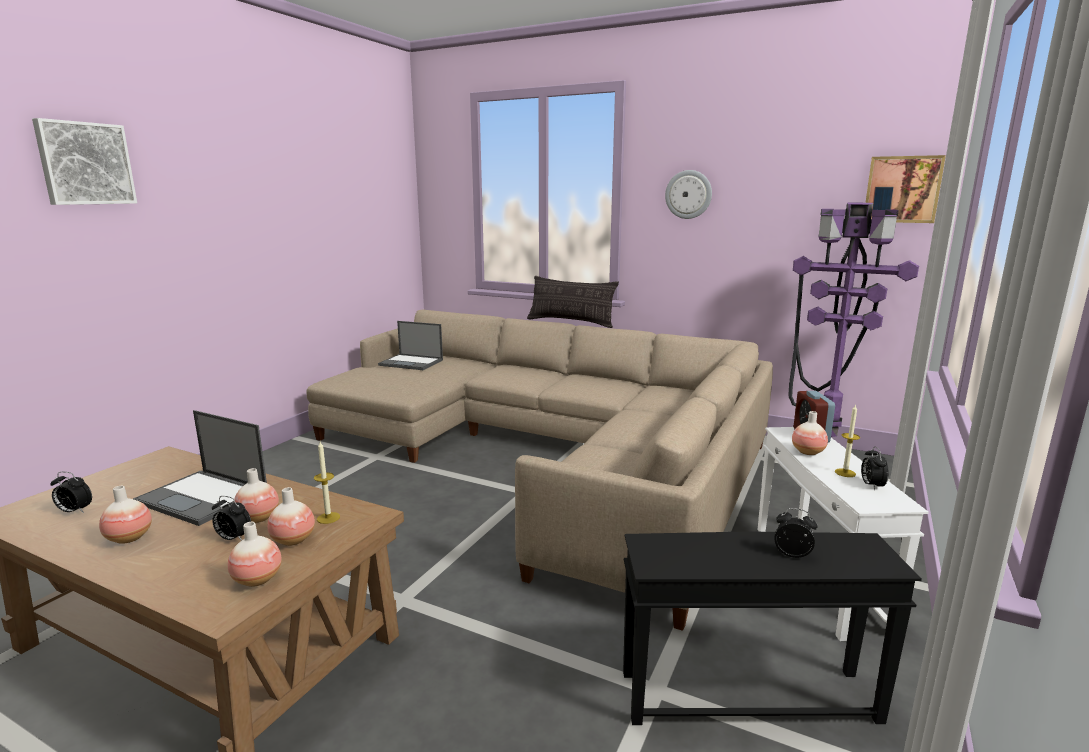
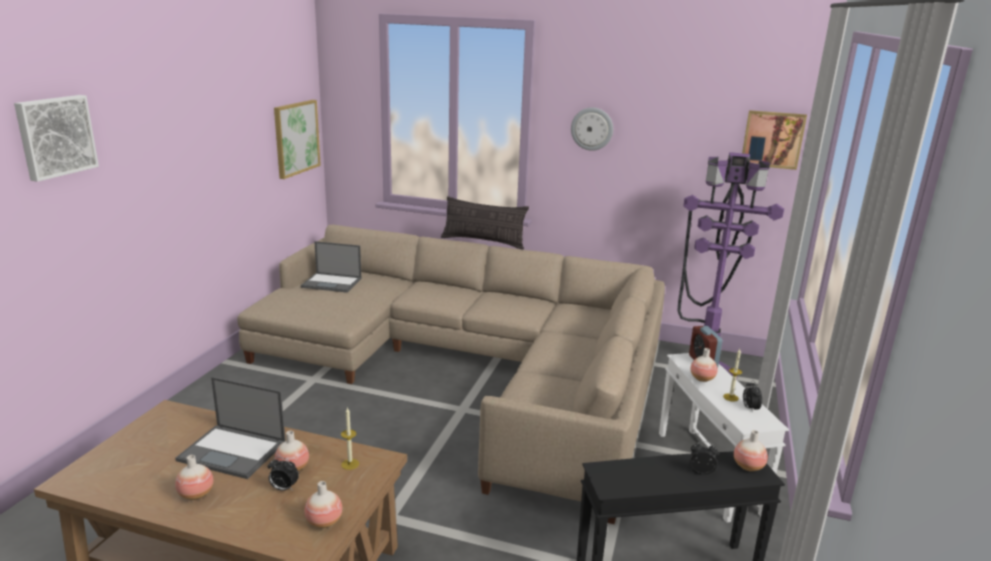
camera: 10 degrees left, 5 degrees up
(74, 511) = (129, 473): alarm clock -> none
(293, 540) = (333, 486): vase -> vase (748, 466)
(387, 220) = (296, 138): none -> picture

